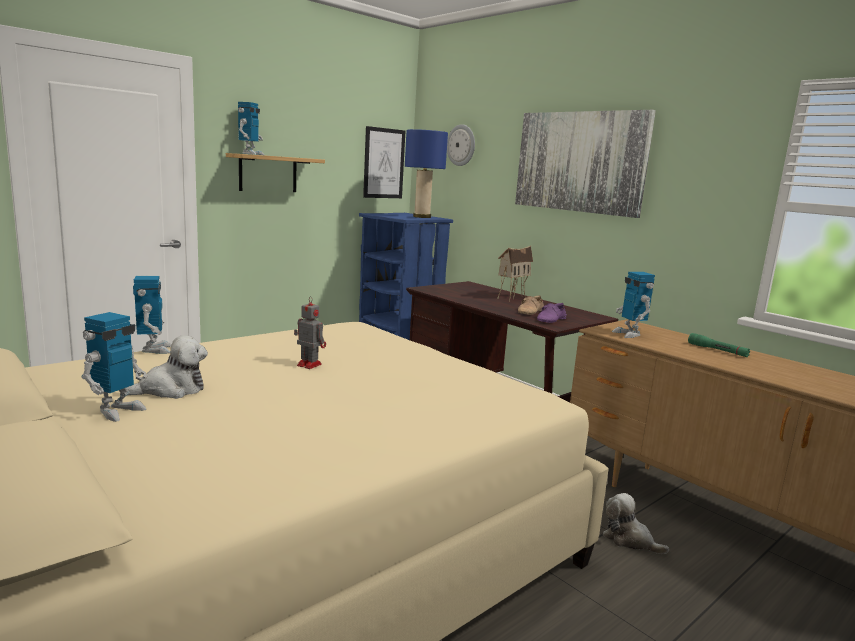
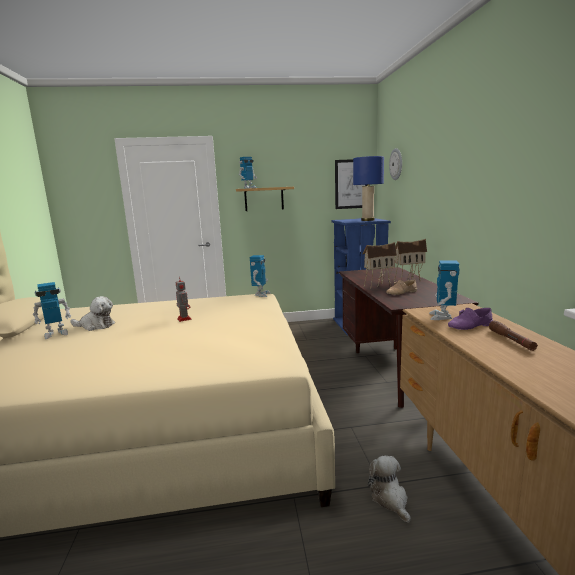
camera: 35 degrees right, 0 degrees up
(154, 349) = (131, 303): toy robot -> toy robot (261, 294)
(490, 304) = (378, 285): none -> toy house
(552, 320) = (407, 300): purple shoe -> purple shoe (470, 326)
(579, 162) = (456, 165): picture -> none
(717, 350) = (511, 340): green flashlight -> brown flashlight

